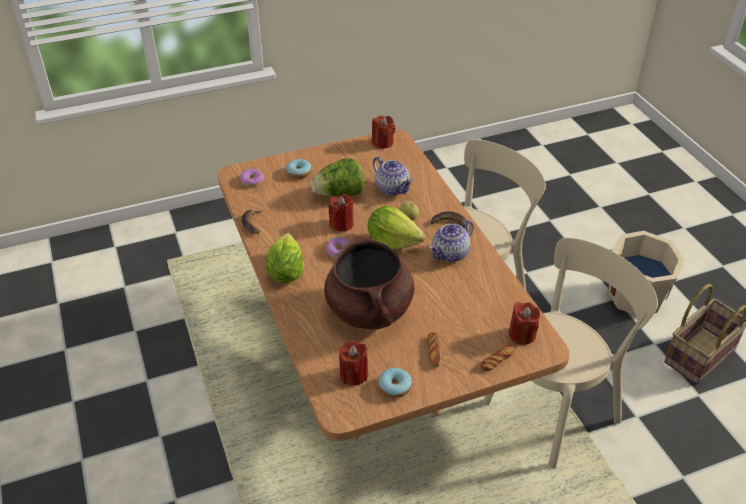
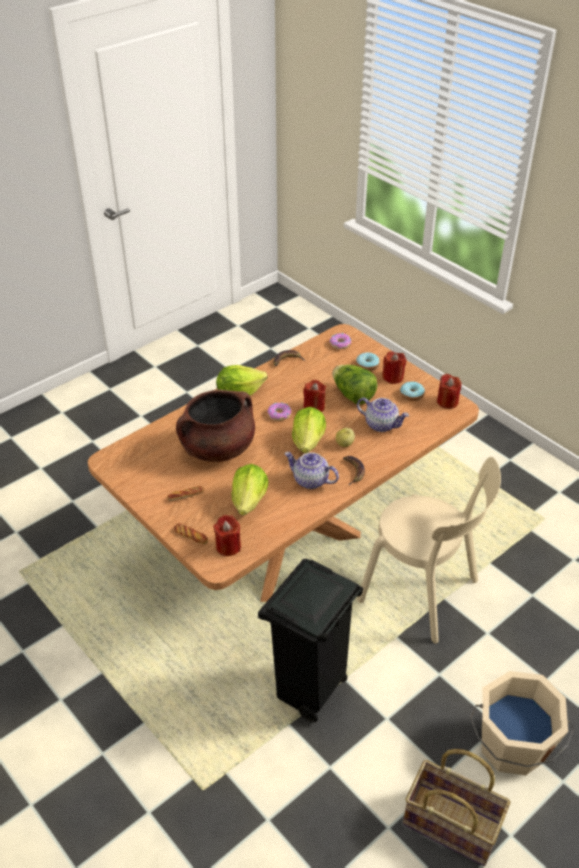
camera: 70 degrees right, 0 degrees up
(354, 374) = (145, 457): red candle -> red candle (393, 377)
(393, 188) = (381, 424): teapot -> teapot turned 90 degrees counterclockwise
(395, 387) = (140, 482): donut -> donut (411, 395)
(462, 304) = (249, 501): none -> lettuce
(556, 408) = (309, 692): beige chair -> black trash can

